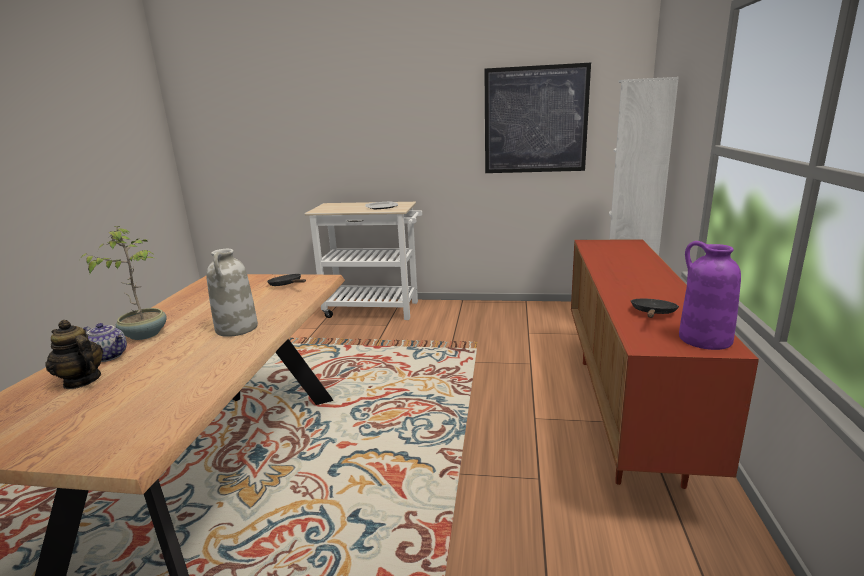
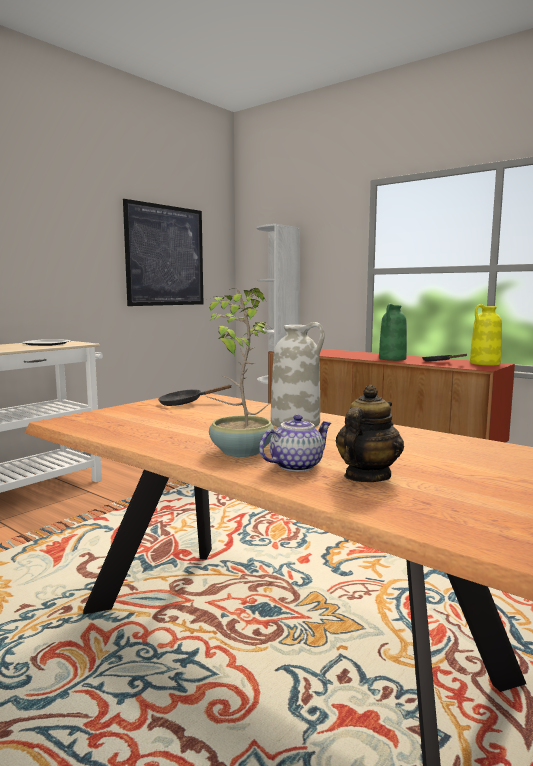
camera: 60 degrees left, 10 degrees down
(82, 381) = (366, 476): teapot -> teapot turned 150 degrees clockwise
(629, 288) = (392, 359): none -> green vase
(704, 339) = (484, 363): purple vase -> yellow vase

